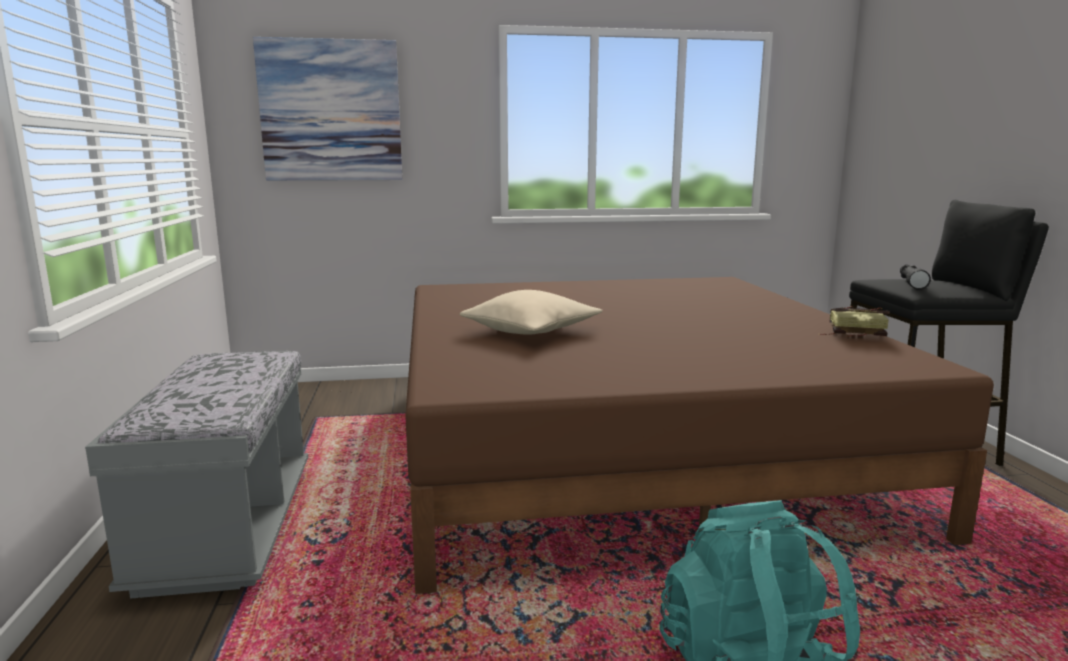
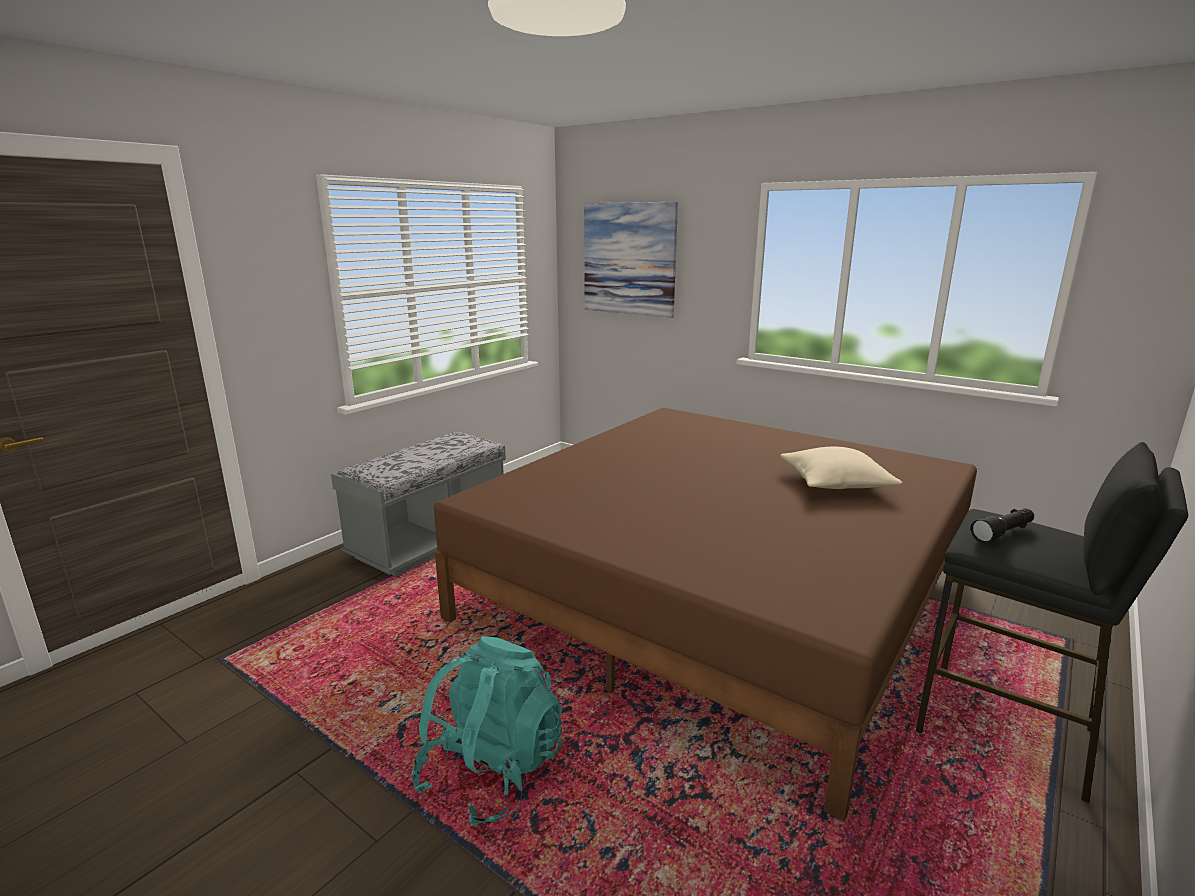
camera: 45 degrees right, 5 degrees up
(531, 331) = (623, 471): beige pillow -> beige pillow (835, 484)
(849, 335) = (869, 564): book -> none

